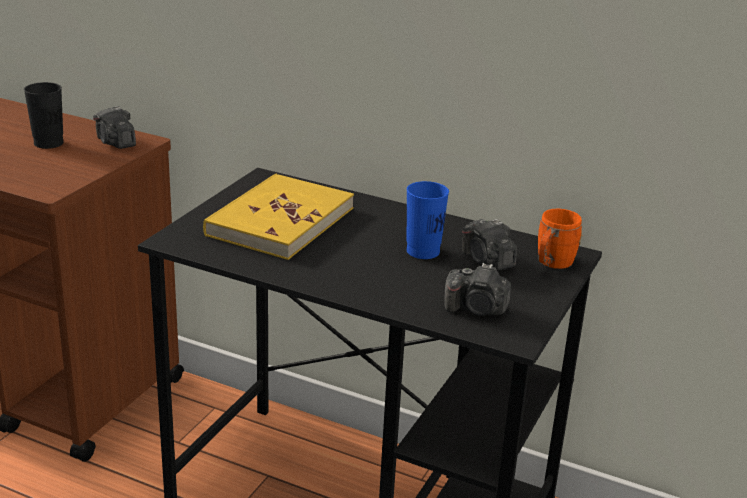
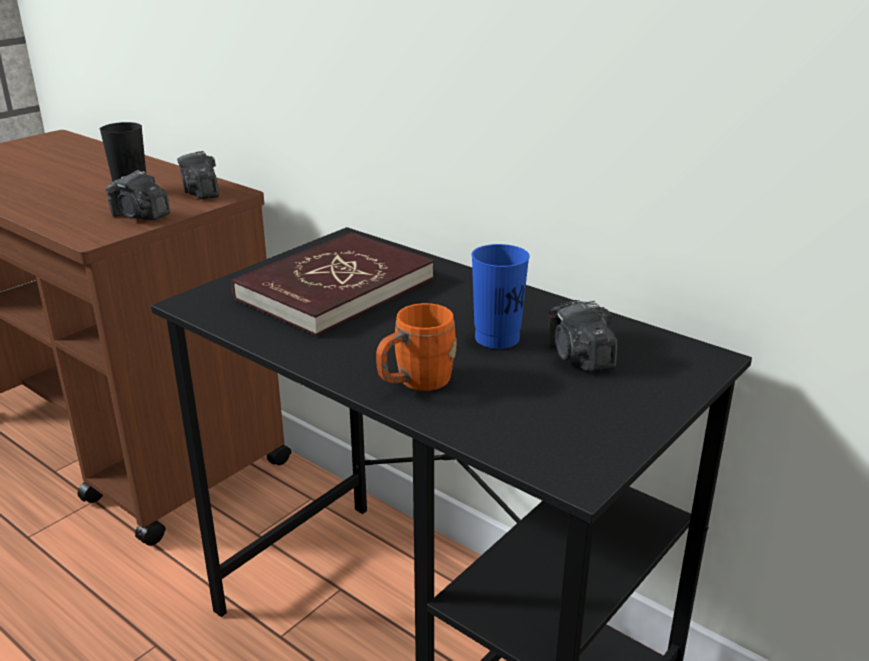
camera: 15 degrees right, 0 degrees up
(280, 221) = (335, 289): yellow book -> red book
(476, 309) = (536, 425): camera -> camera (140, 216)
(551, 264) = (671, 369): orange mug -> orange mug (415, 383)

